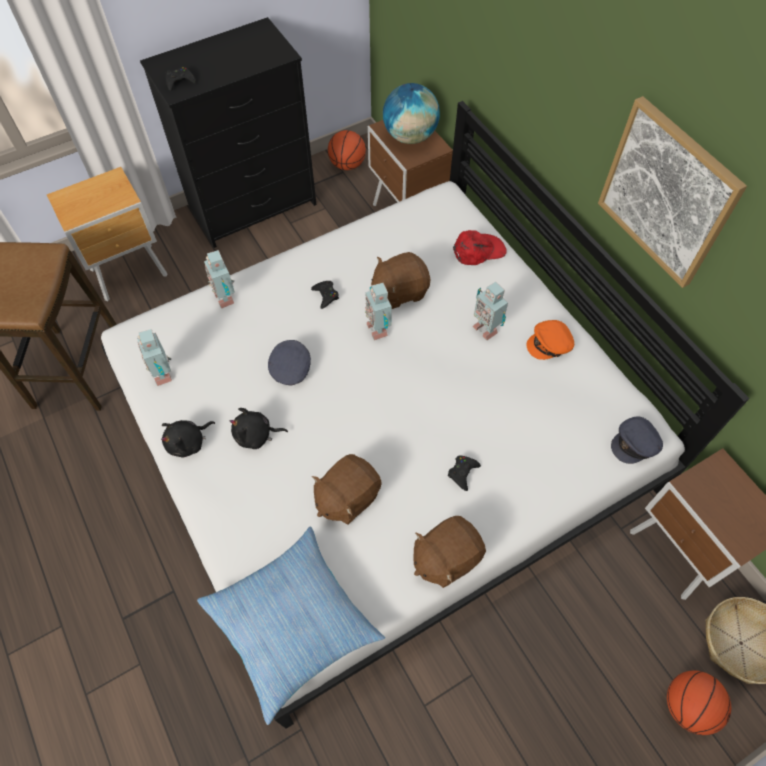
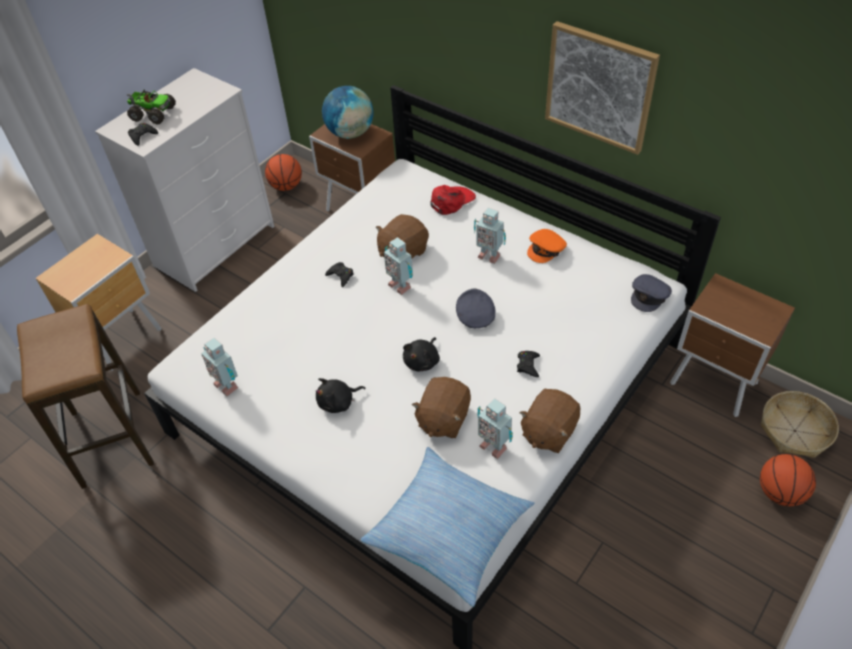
camera: 20 degrees left, 10 degrees down
(188, 442) = (280, 430): black plush toy -> black plush toy (422, 361)
(202, 58) = (153, 113): none -> toy truck
(226, 297) = (251, 306): toy robot -> toy robot (493, 445)
(253, 205) = (215, 245): black dresser -> white dresser
(290, 367) = (340, 340): grey cap -> grey cap (474, 315)

